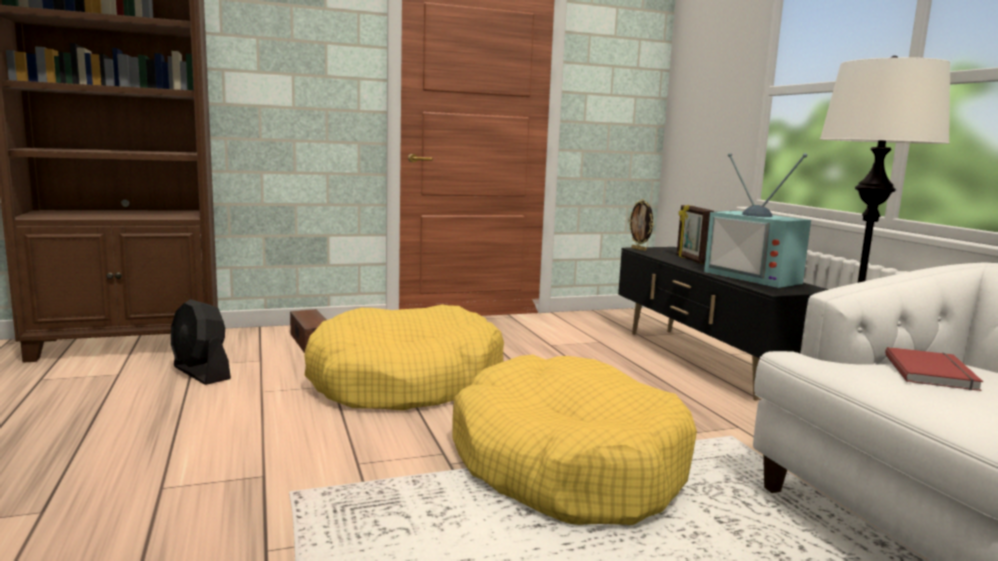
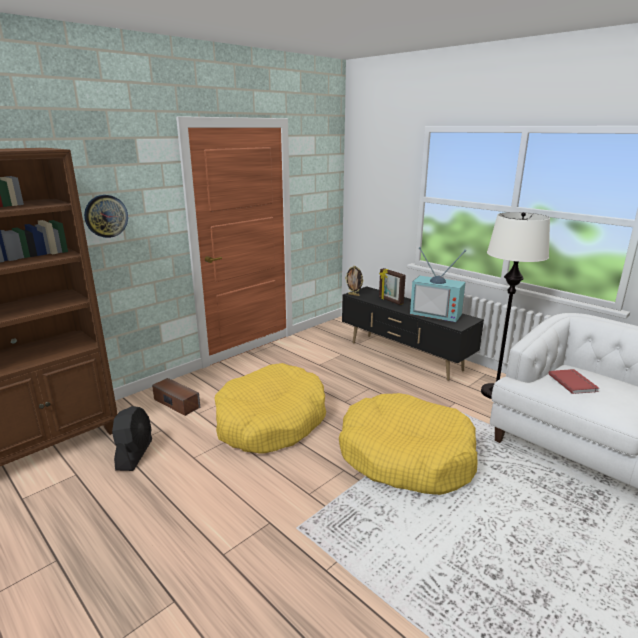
camera: 25 degrees left, 10 degrees up
(201, 373) = (135, 454): black fan -> black fan turned 105 degrees counterclockwise
(270, 68) = (106, 216): none -> wall clock

